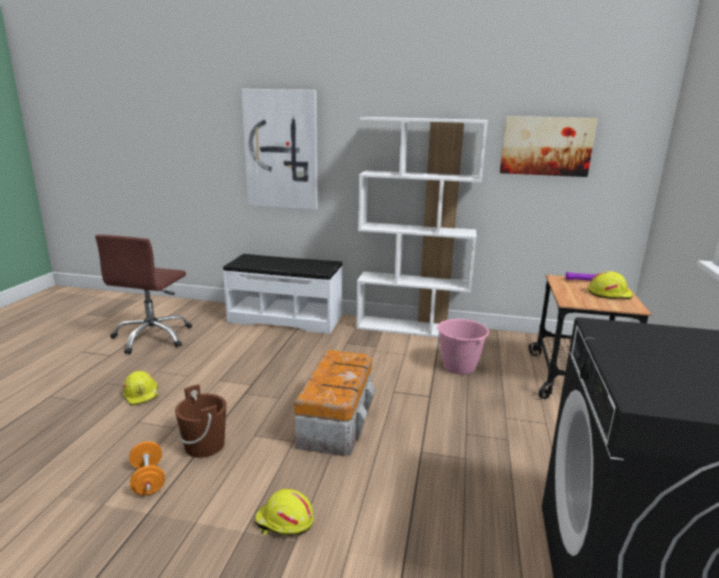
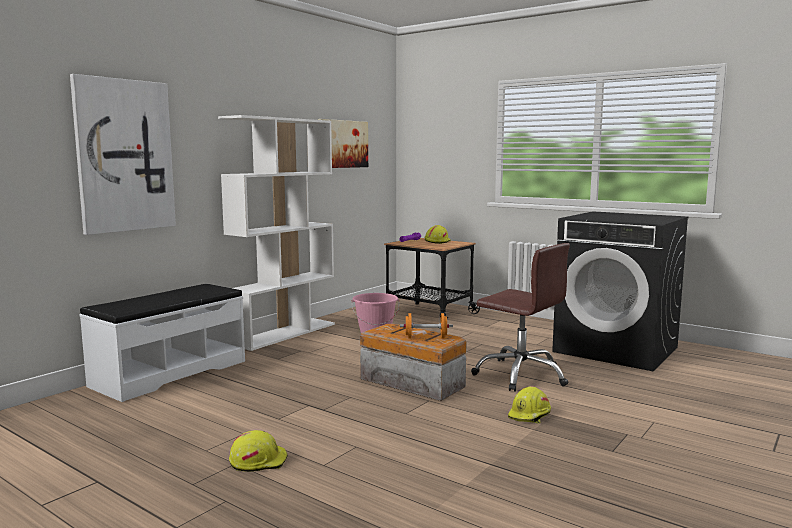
camera: 65 degrees left, 10 degrees down
(148, 480) = (441, 462): orange dumbbell -> orange dumbbell (426, 338)
(153, 337) = (84, 449): brown office chair -> brown office chair (521, 375)
(204, 445) = (404, 434): brown bucket -> none

